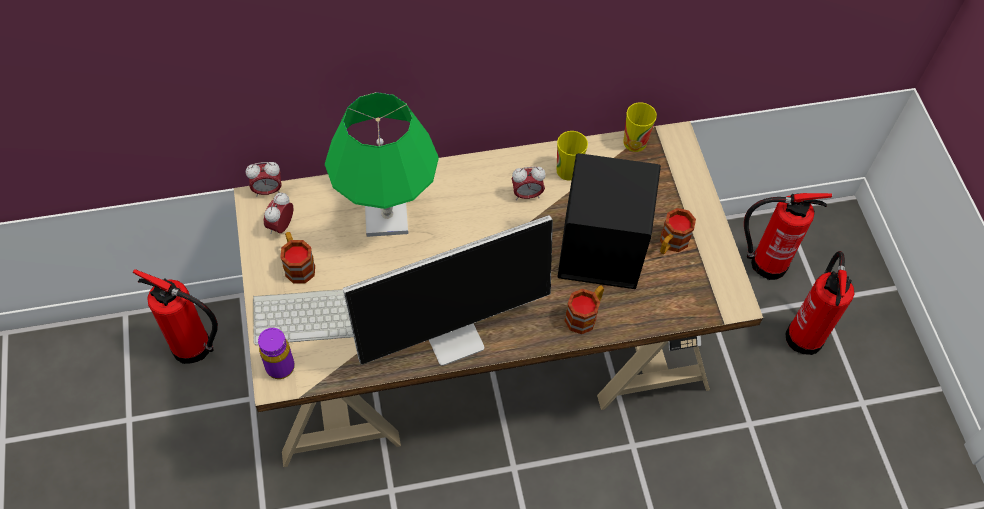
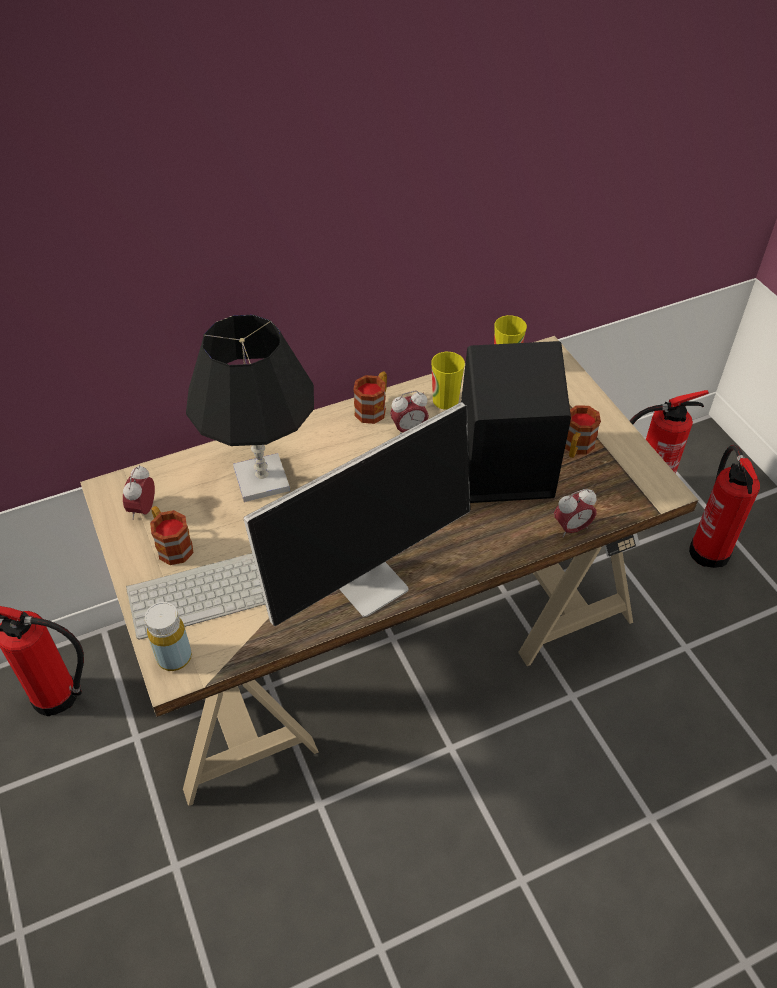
camera: 10 degrees left, 10 degrees down
(267, 190) = (120, 477): alarm clock -> alarm clock (571, 528)
(280, 367) = (174, 657): purple bottle -> yellow bottle
(387, 217) = (262, 479): green table lamp -> black table lamp
(584, 315) = (509, 533): mug -> mug (373, 408)

